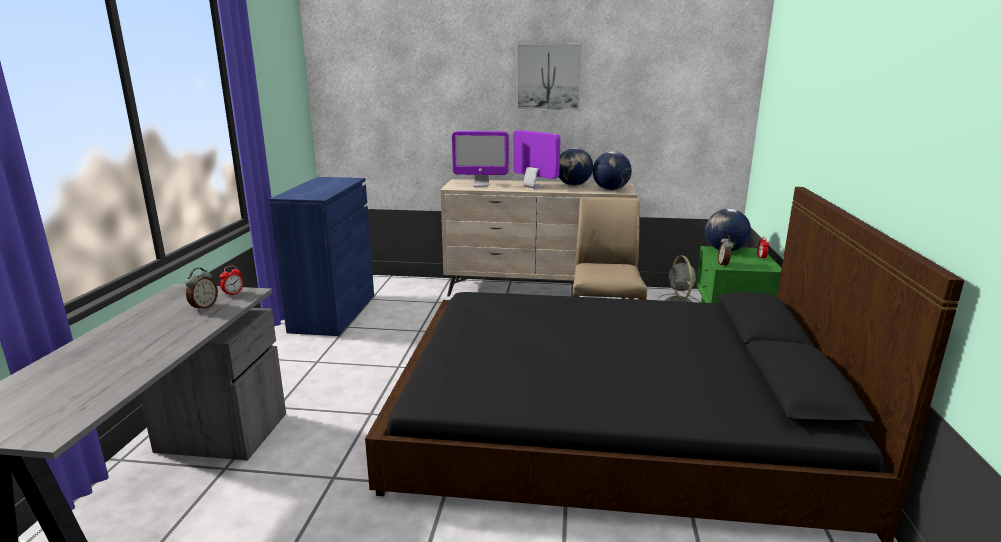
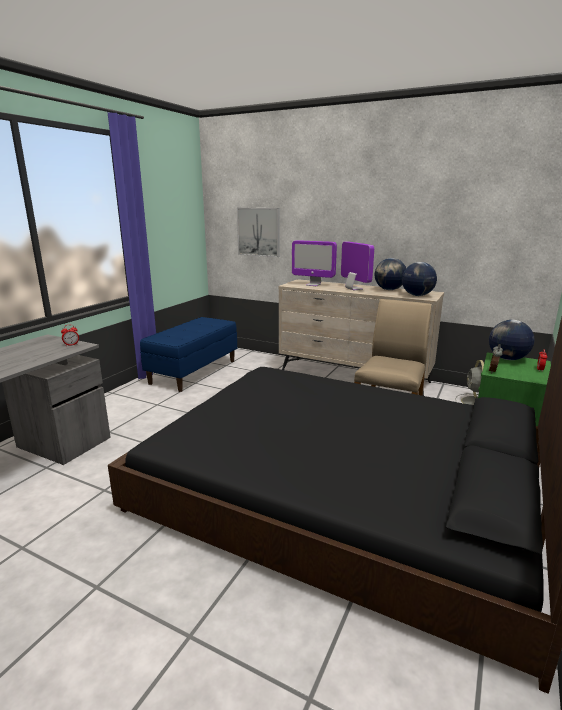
camera: 20 degrees right, 0 degrees up
(203, 307) = (44, 351): alarm clock -> none
(333, 313) = (193, 371): blue cabinet -> blue bench
(548, 77) = (376, 198): picture -> picture (258, 232)

